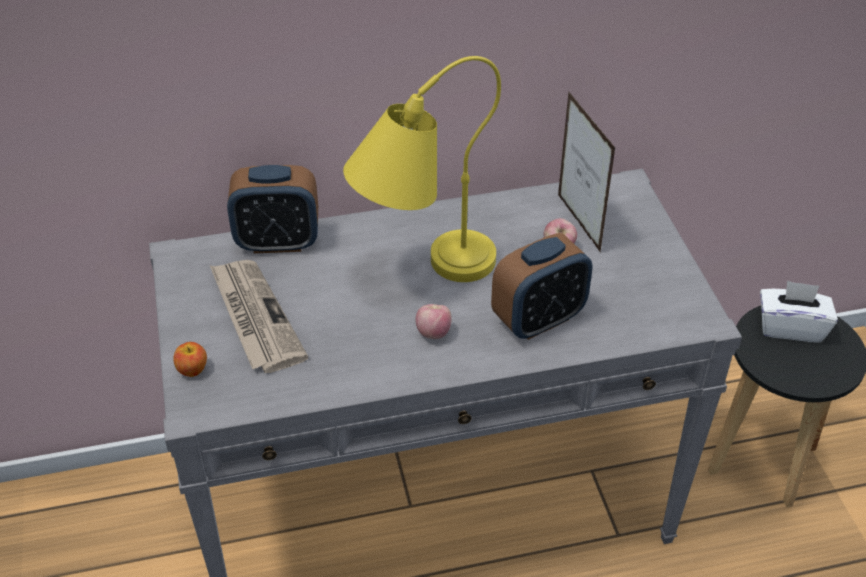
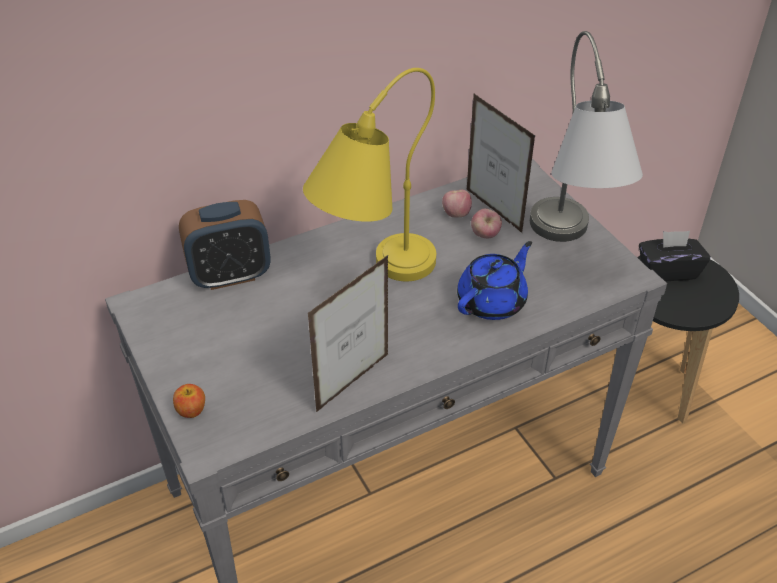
camera: 15 degrees left, 0 degrees up
(255, 317) = (234, 349): newspaper -> none
(361, 374) = (353, 382): none -> picture frame
(433, 332) = (404, 331): apple -> apple (456, 214)
(538, 319) = (492, 301): alarm clock -> blue teapot
(645, 279) = (568, 249): none -> grey table lamp
(790, 327) = (668, 271): white tissue box -> black tissue box

